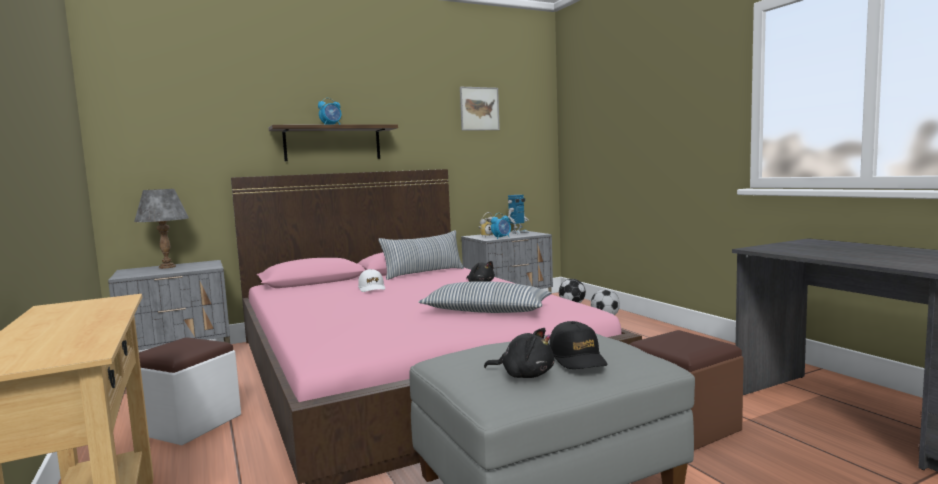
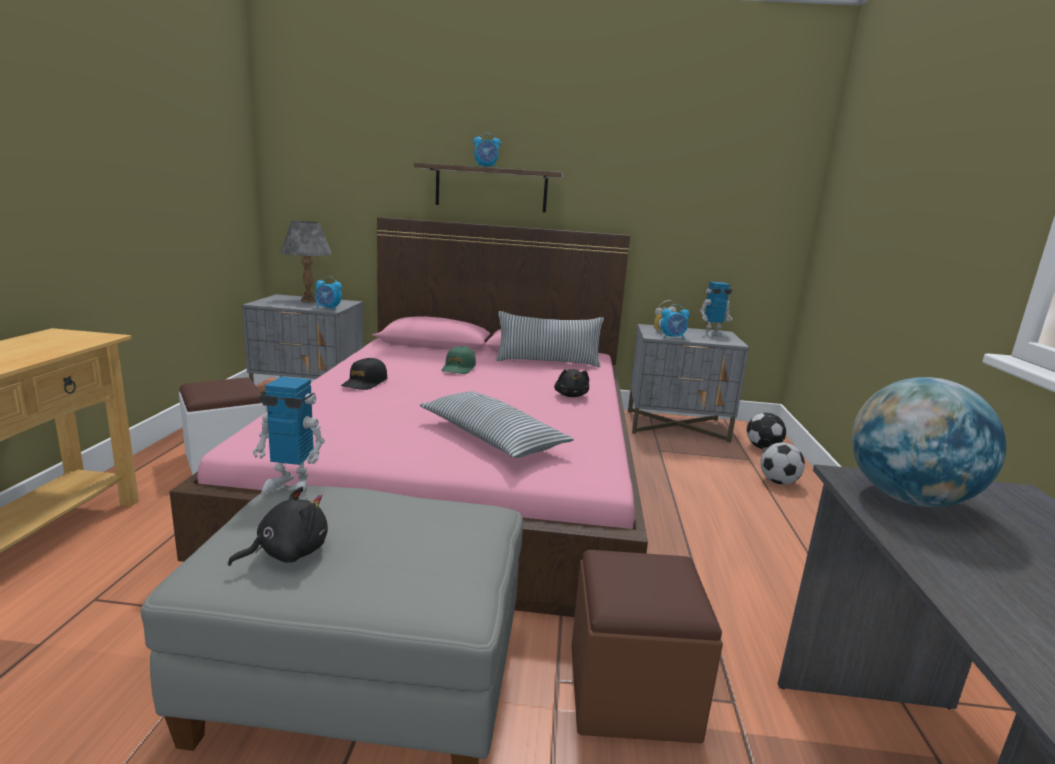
camera: 30 degrees right, 10 degrees up
(206, 267) = (328, 308): none -> alarm clock
(372, 288) = (458, 368): white cap -> green cap
(439, 354) = (291, 484): none -> toy robot
(479, 109) = (695, 156): picture -> none
(524, 375) = (287, 553): black plush toy -> black plush toy turned 90 degrees counterclockwise
(577, 358) = (372, 556): black cap -> black cap (364, 383)
(788, 249) = (907, 499): none -> globe

